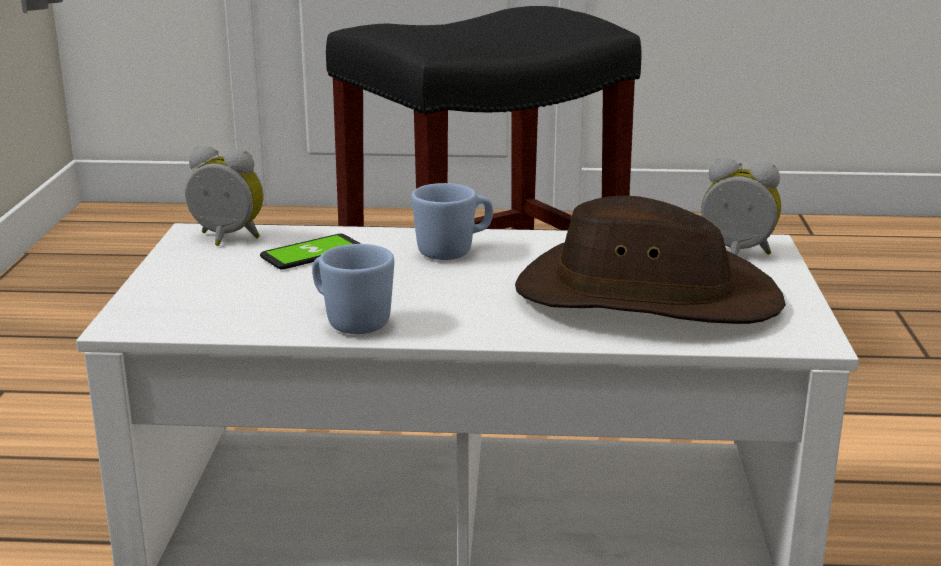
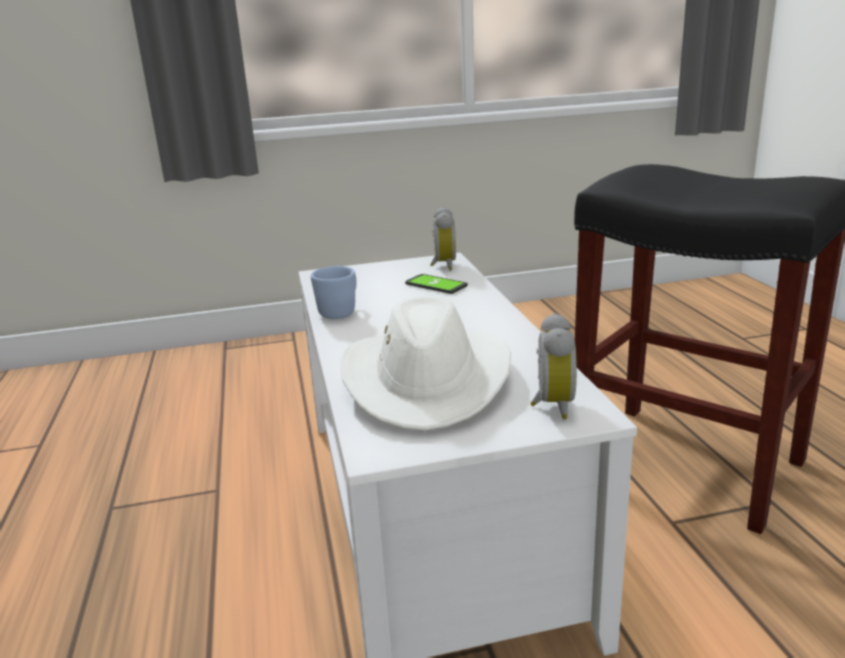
camera: 75 degrees right, 0 degrees up
(454, 251) = (470, 315): blue mug -> none
(644, 297) = (427, 380): brown hat -> white hat

